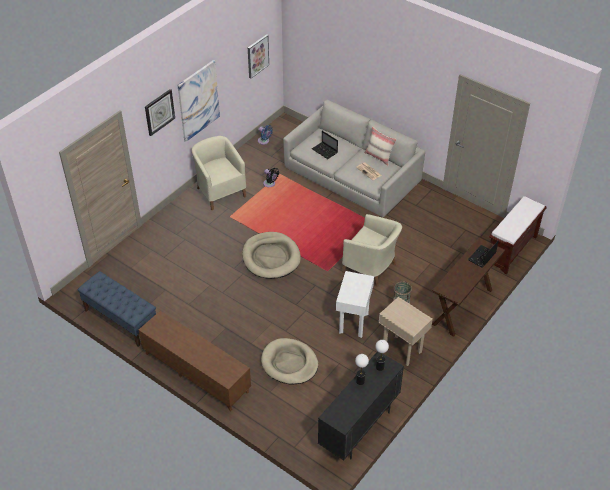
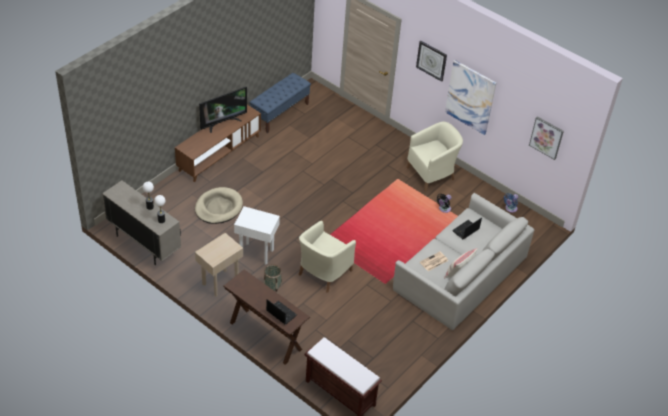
camera: 90 degrees right, 0 degrees up
(180, 345) = (222, 123): none -> television
(271, 257) = (342, 203): beige dog bed -> none
(359, 429) = (144, 244): black cabinet -> beige cabinet

